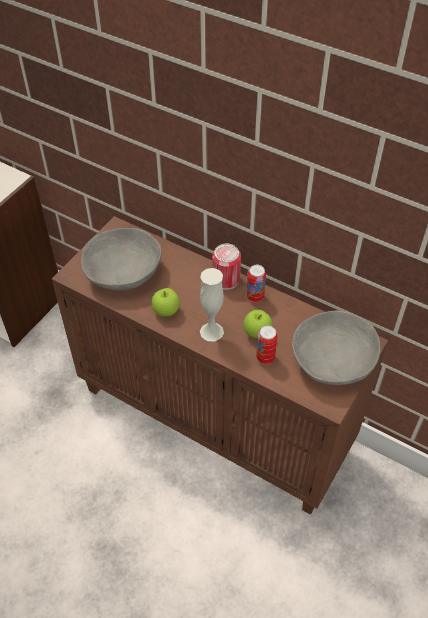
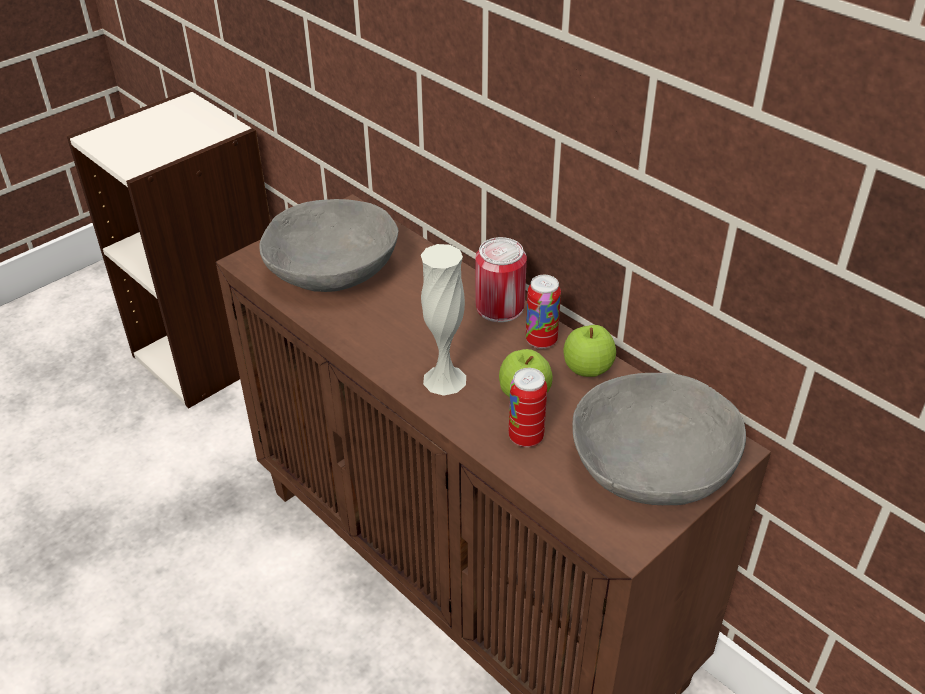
camera: 15 degrees right, 10 degrees down
(166, 311) = (379, 336): apple -> apple (587, 370)

